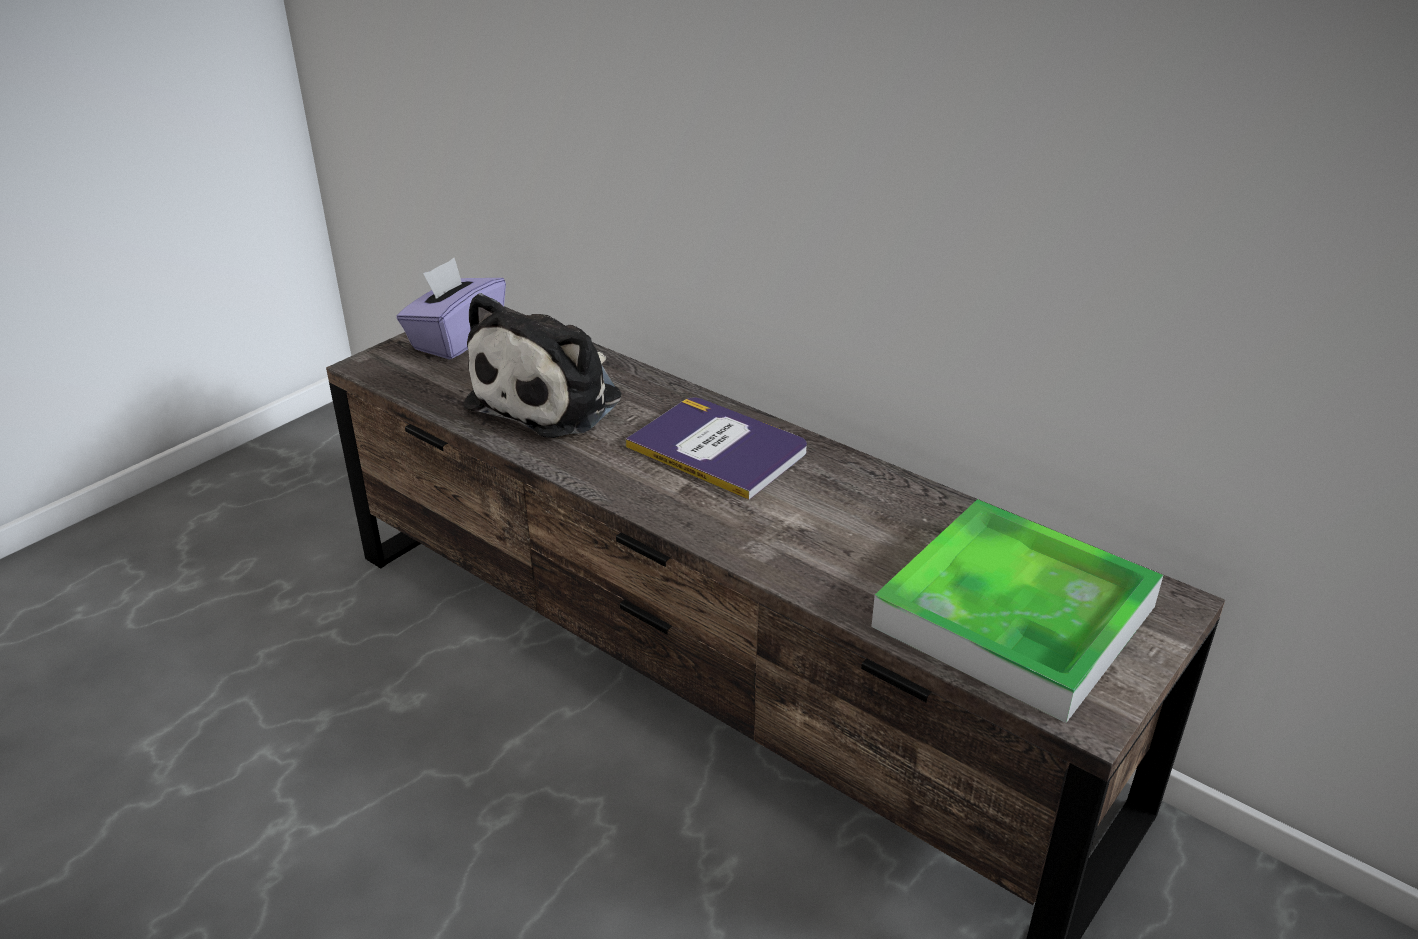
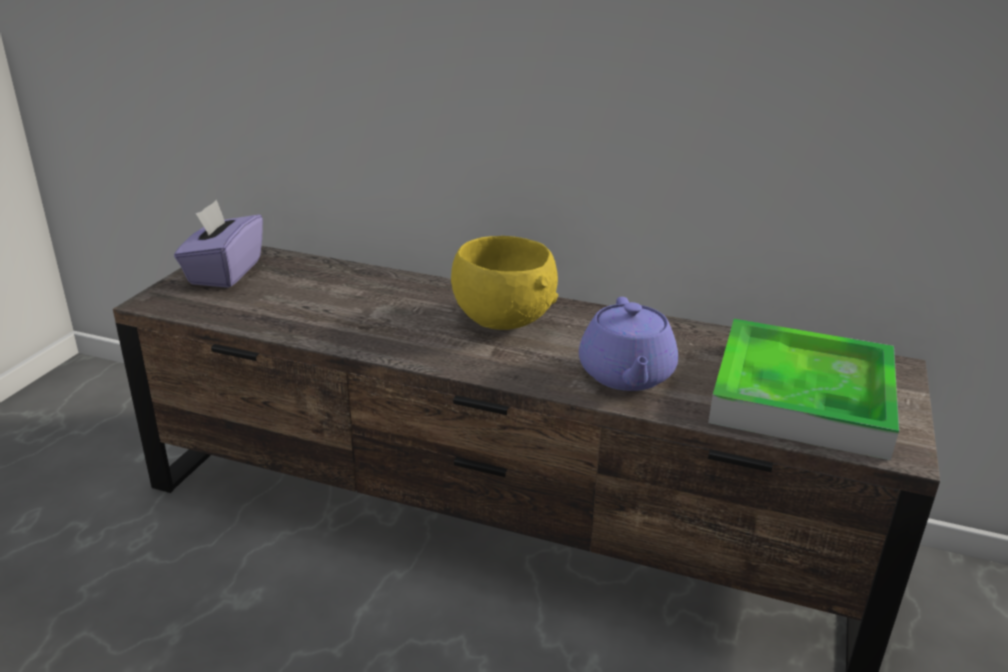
camera: 20 degrees left, 5 degrees down
(552, 399) = (340, 305): plush toy -> none
(718, 448) = (502, 320): book -> yellow bowl
(816, 546) = (626, 375): none -> purple teapot

